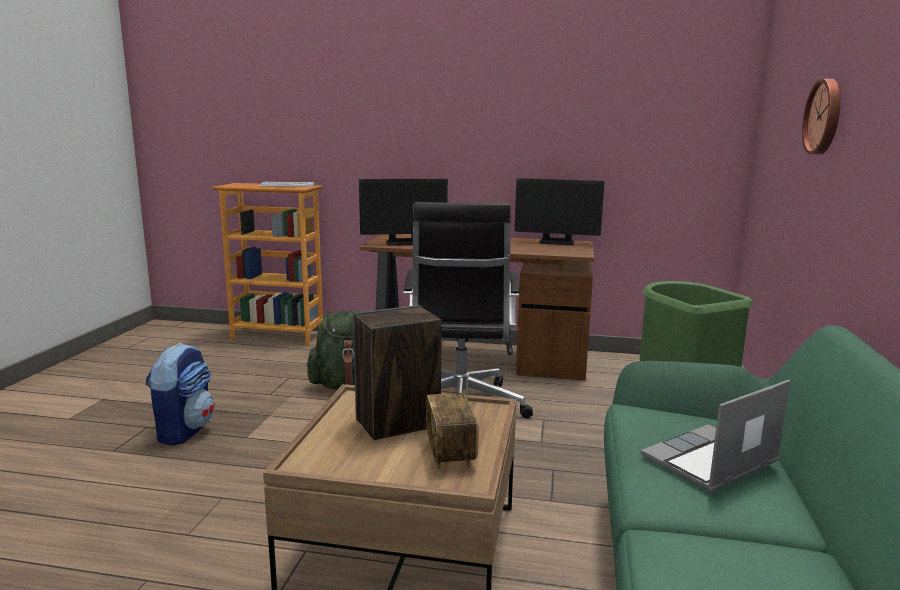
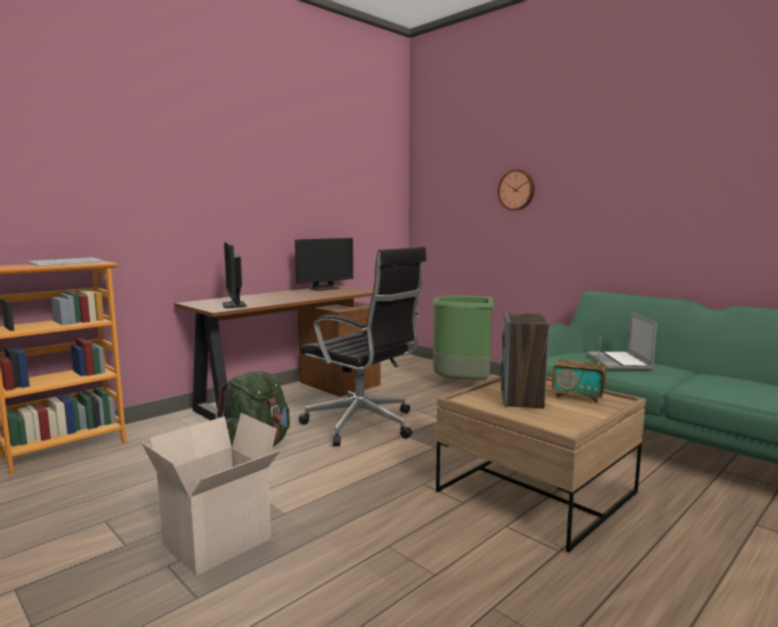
camera: 55 degrees left, 5 degrees down
(184, 431) = (217, 543): backpack -> cardboard box
(403, 243) = (234, 305): monitor -> monitor turned 135 degrees clockwise

